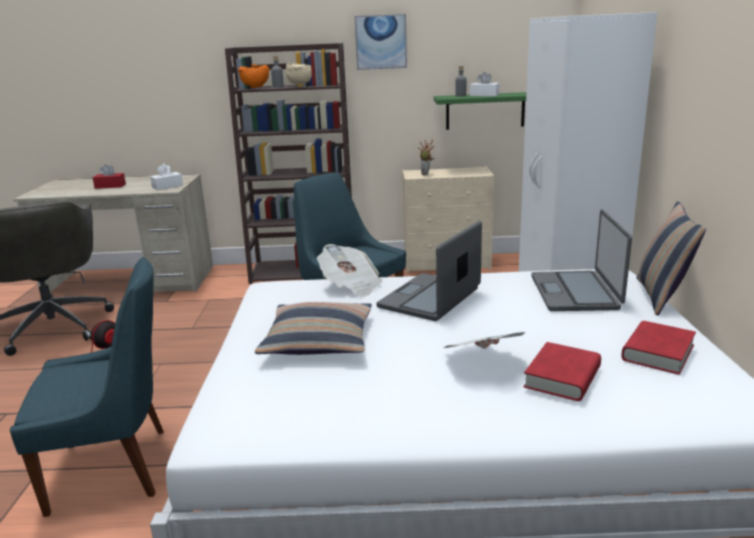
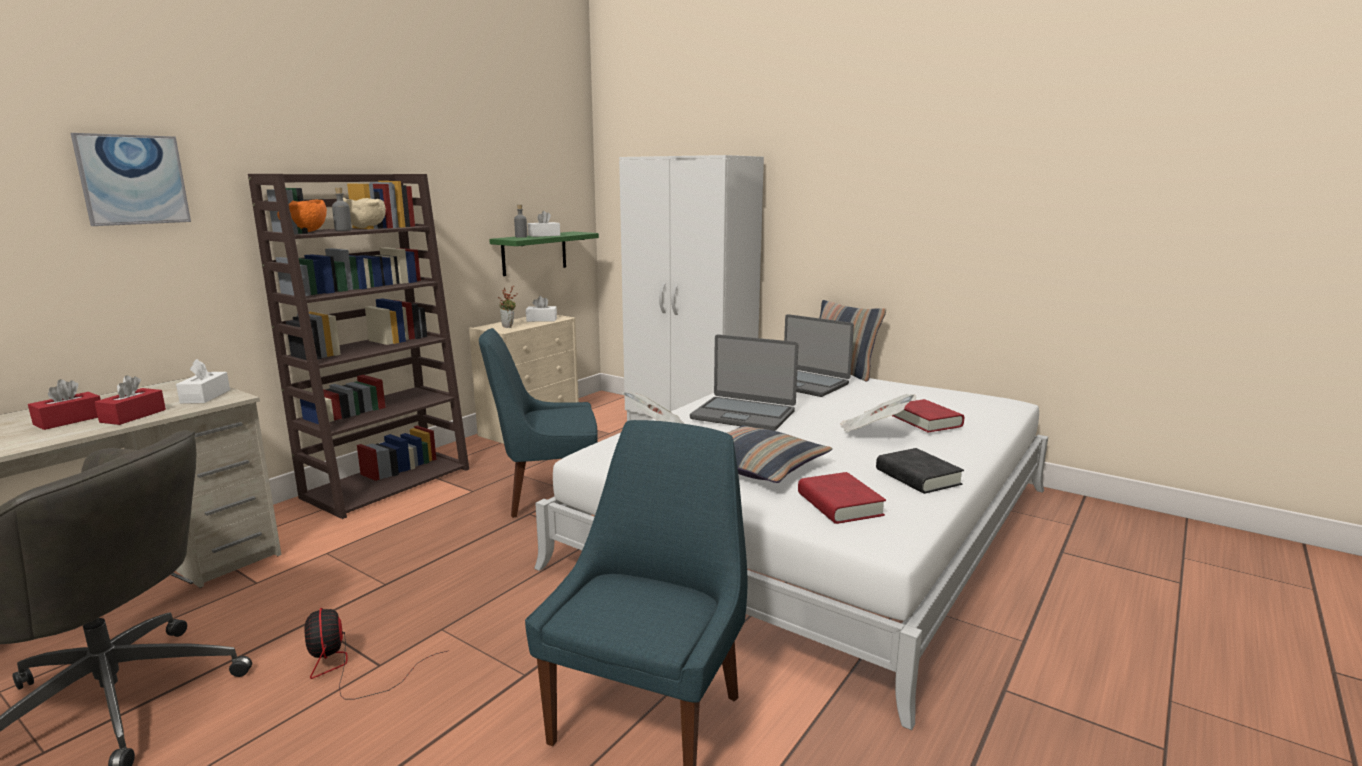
camera: 55 degrees left, 5 degrees down
(125, 190) = (133, 416): none -> red tissue box
(381, 42) = (434, 175): picture -> picture (133, 180)
(386, 415) = (917, 477): none -> black book
(431, 298) = (743, 415): laptop -> laptop turned 45 degrees counterclockwise
(464, 172) = (541, 320): none -> white tissue box
(657, 353) = (924, 394): red book -> red book (839, 504)

